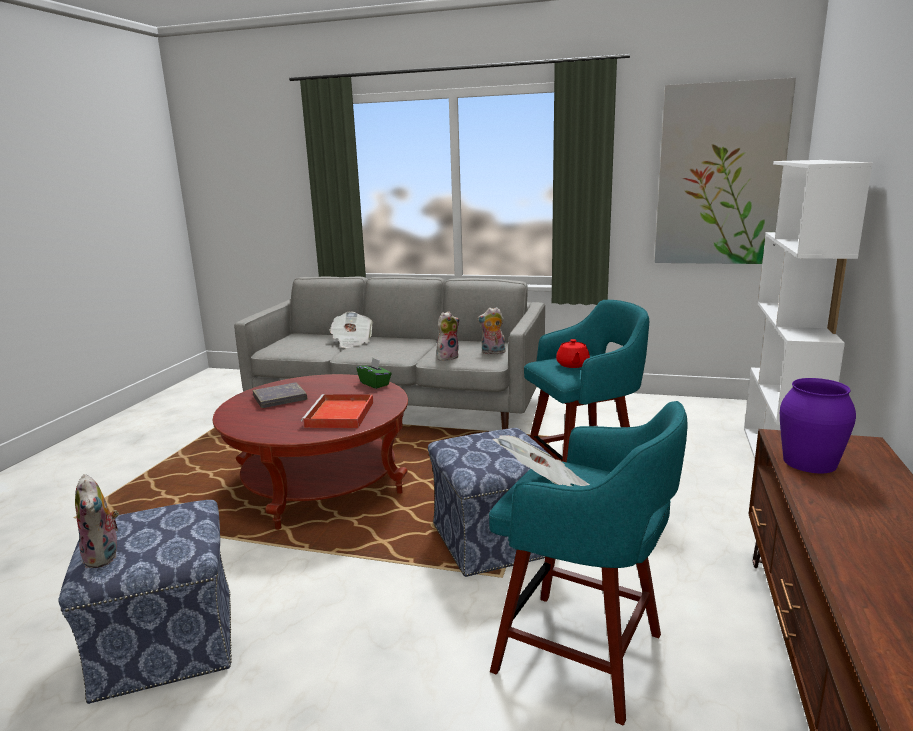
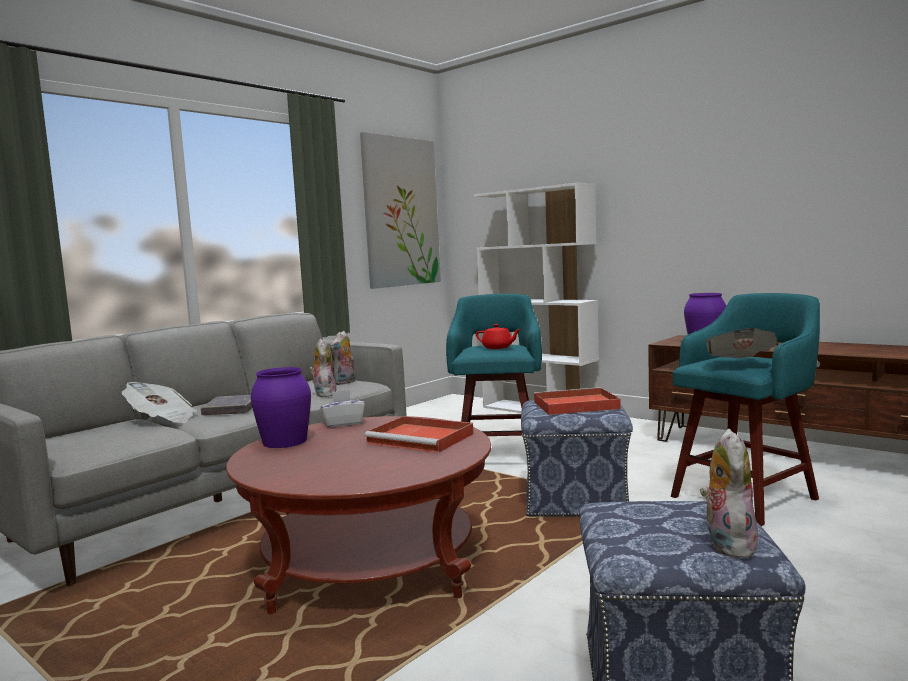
camera: 65 degrees left, 10 degrees down
(104, 556) = (727, 544): plush toy -> plush toy turned 75 degrees counterclockwise
(280, 399) = (313, 460): grey book -> grey book (231, 409)
(322, 381) = (285, 441): none -> purple vase
(375, 384) = (343, 423): green tissue box -> white tissue box
(489, 448) = (574, 405): none -> red tray

